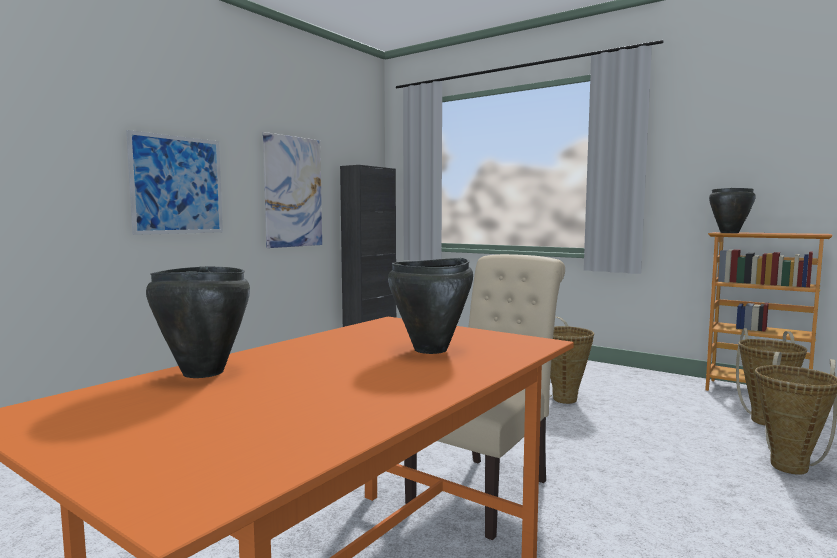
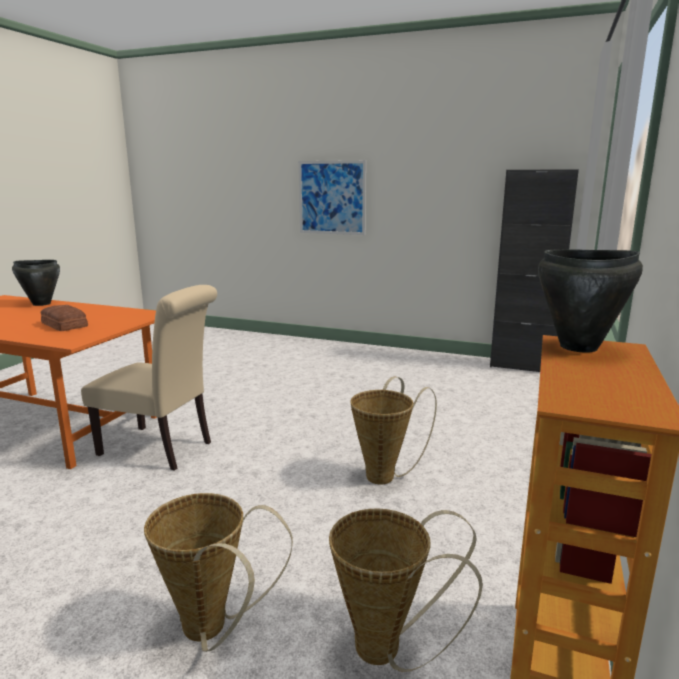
camera: 75 degrees right, 10 degrees up
(293, 192) = (443, 200): picture -> none
(431, 350) = (64, 325): black cooking pot -> bread

